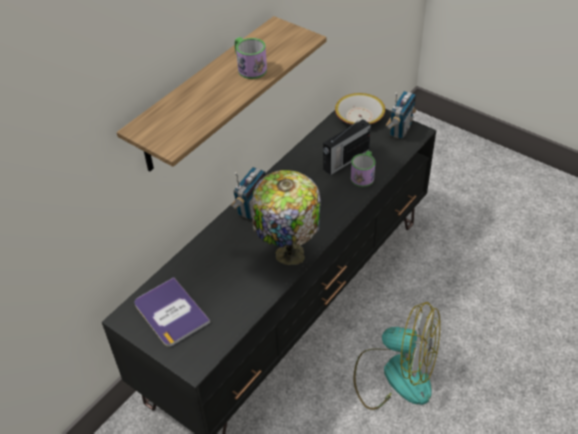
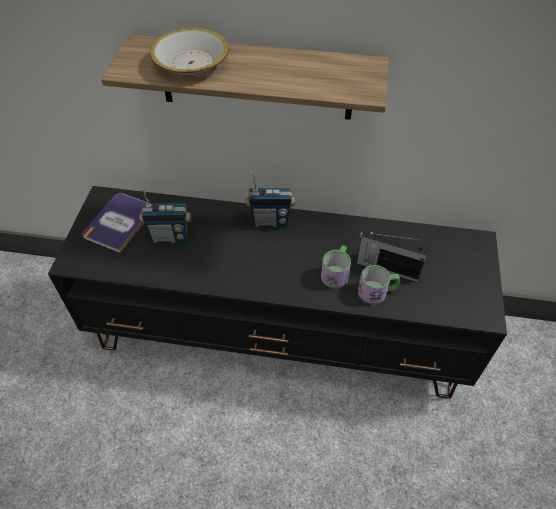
camera: 60 degrees right, 5 degrees up
(249, 67) = (280, 72): mug -> mug (336, 273)
(288, 255) = (226, 274): table lamp -> none
(360, 117) = (465, 253): bowl -> bowl (191, 64)
(395, 375) = (247, 460): fan -> none
(400, 130) = (476, 297): radio -> radio (170, 237)

